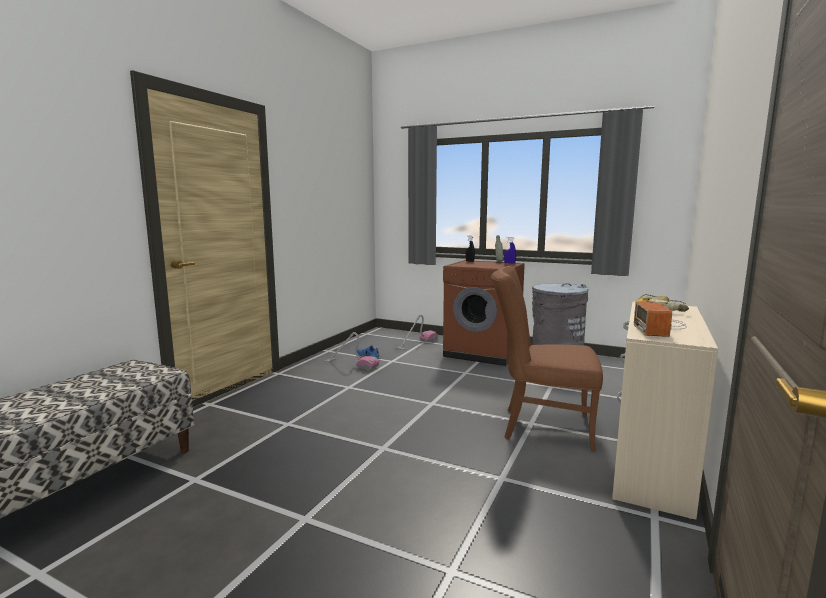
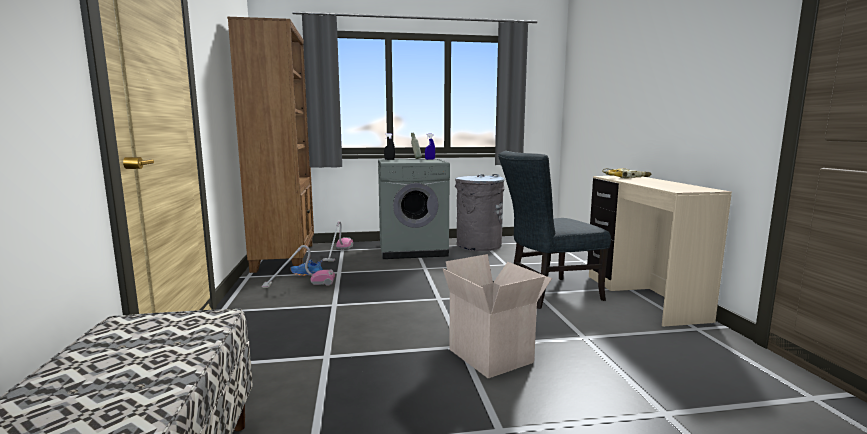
camera: 35 degrees left, 0 degrees up
(374, 340) = (285, 257): none -> brown bookcase
(393, 464) = (493, 355): none -> cardboard box
(482, 354) = (413, 251): brown washing machine -> grey washing machine
(540, 426) = (547, 294): brown chair -> grey chair
(660, 327) = (666, 185): radio -> none

